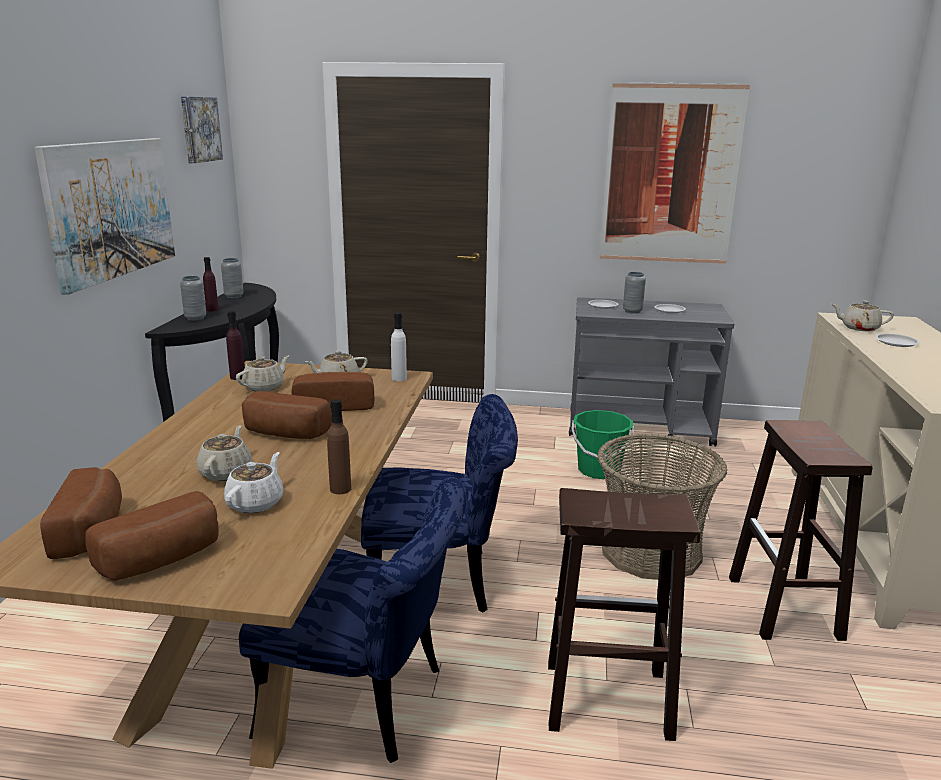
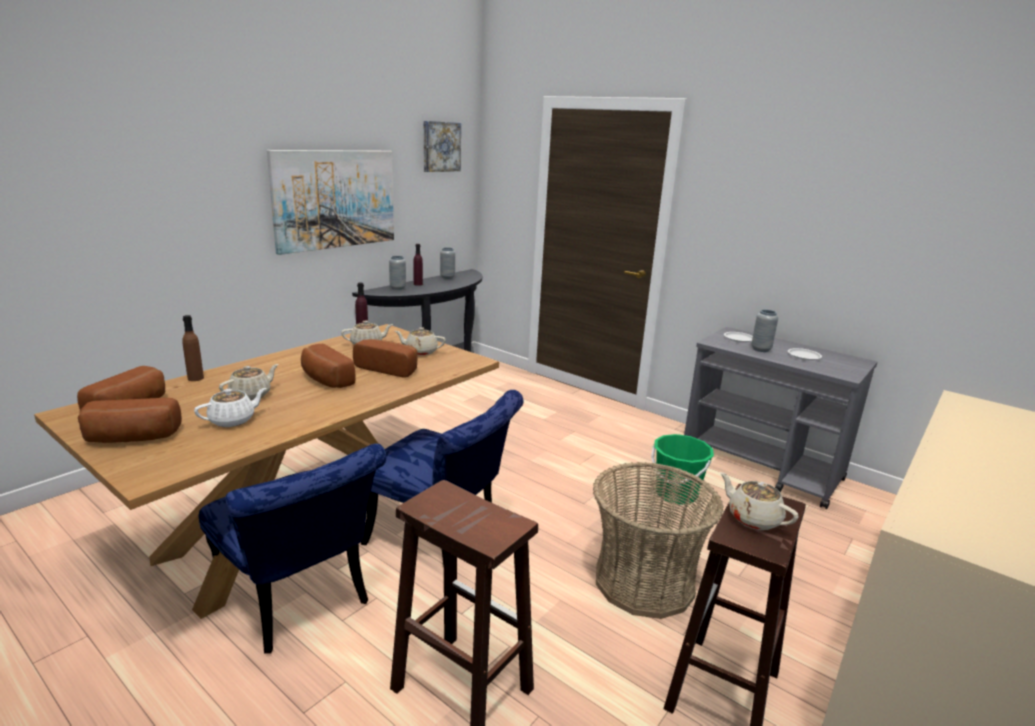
camera: 30 degrees right, 0 degrees up
(340, 489) = (293, 428): brown bottle -> brown bottle (195, 378)
(399, 378) = (465, 360): white bottle -> none
(670, 175) = (837, 216): picture -> none
(859, 328) = (967, 417): beige teapot -> beige teapot (753, 518)
(896, 343) = (990, 444): white plate -> none

